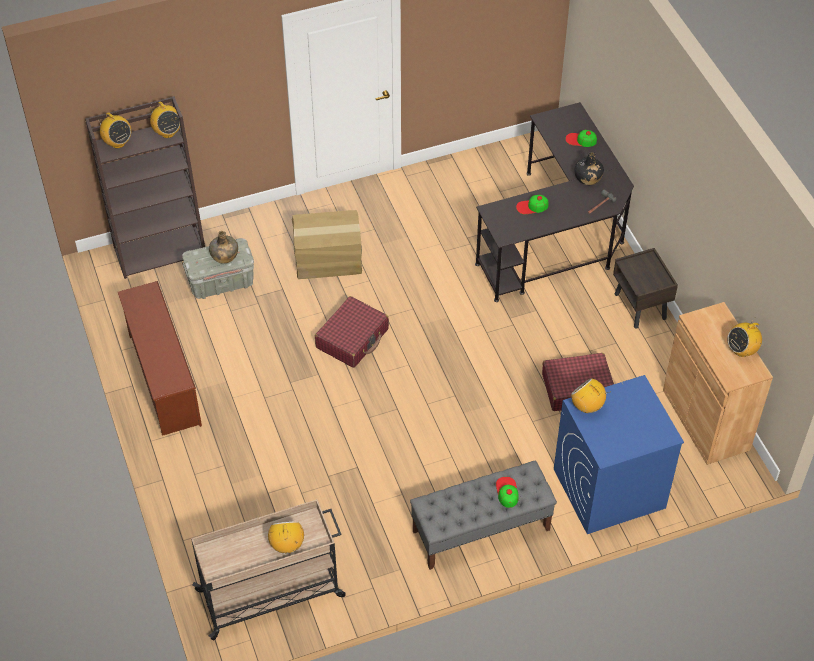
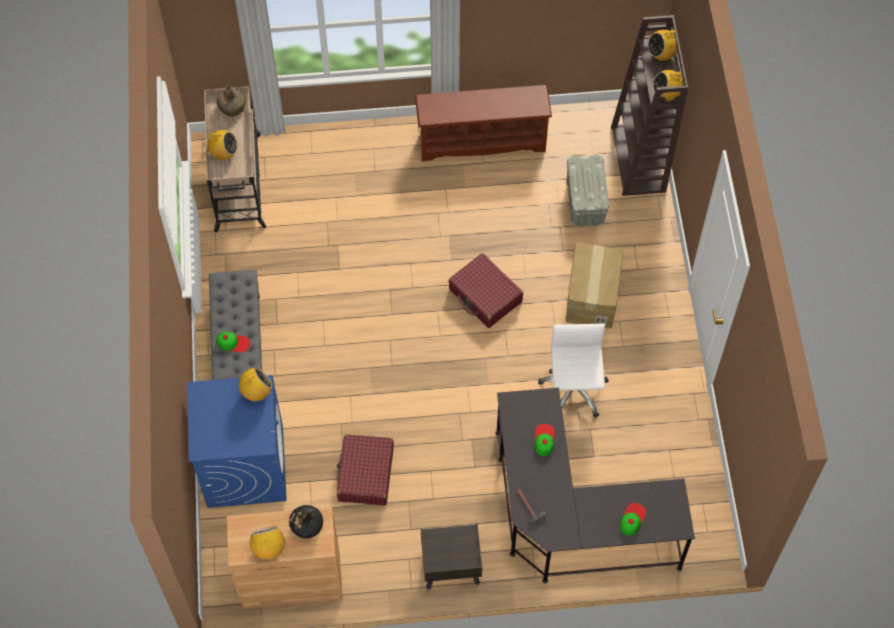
camera: 105 degrees right, 10 degrees up
(224, 255) = (588, 186): green bottle -> green bottle (232, 107)
(432, 255) = (573, 390): none -> white office chair
(587, 178) = (572, 507): black bottle -> black bottle (307, 525)

